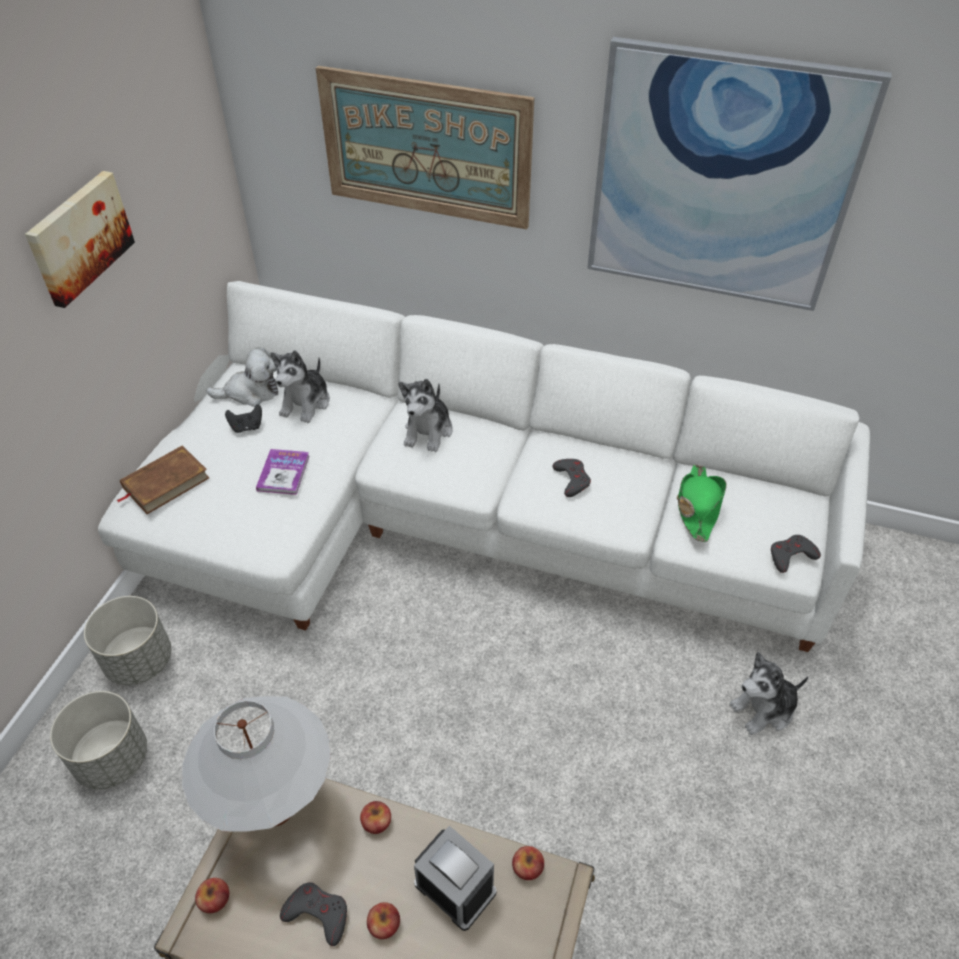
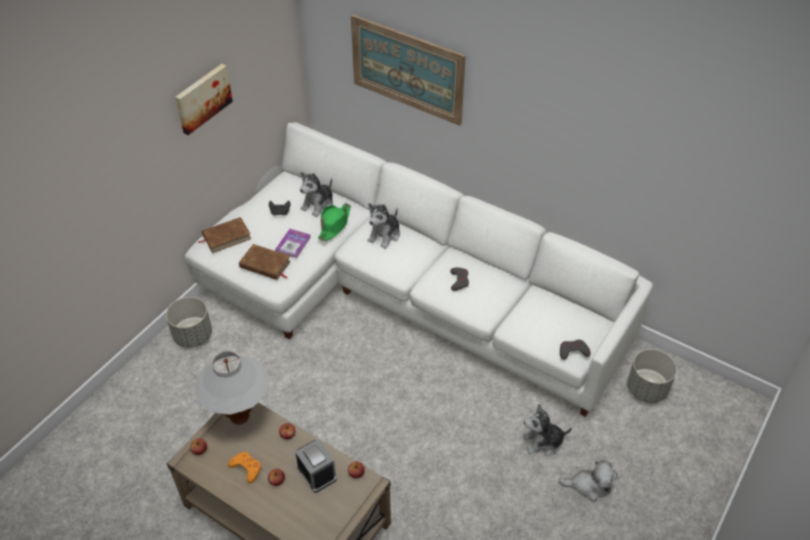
camera: 15 degrees right, 0 degrees up
(112, 758) = (167, 384): grey planter -> grey planter (646, 389)
(245, 516) = (265, 265): none -> brown book
(251, 393) = (288, 192): plush toy -> plush toy (589, 486)
(317, 914) = (246, 468): grey game controller -> orange game controller
(698, 507) = (529, 312): green hat -> green hat (335, 225)
(721, 180) = (565, 120): picture -> none

